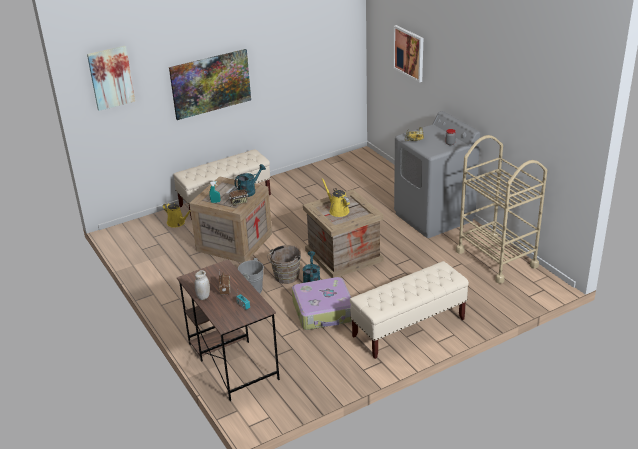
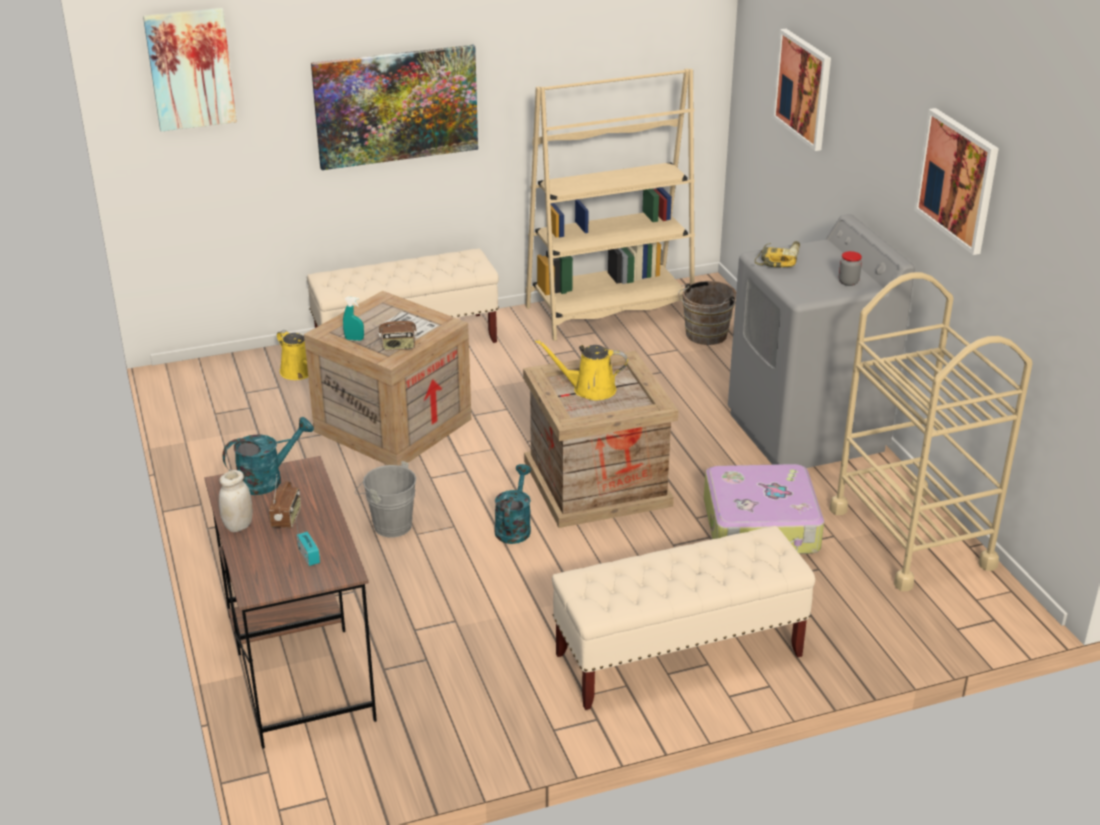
camera: 10 degrees right, 0 degrees up
(249, 191) = (428, 327): turquoise watering can -> turquoise watering can (267, 479)
(285, 277) = (466, 510): brown bucket -> brown bucket (704, 336)
(321, 172) = (610, 312): none -> beige bookcase
(324, 311) = (517, 592): suitcase -> suitcase (761, 526)
(337, 210) = (589, 389): yellow watering can -> yellow watering can turned 60 degrees counterclockwise
(498, 90) = (957, 180): none -> picture

